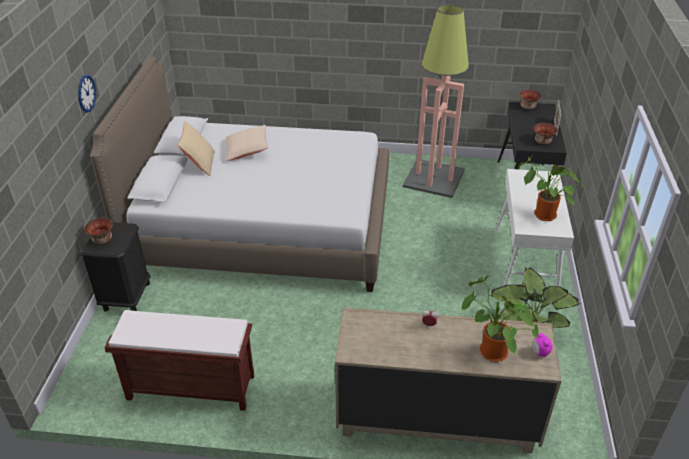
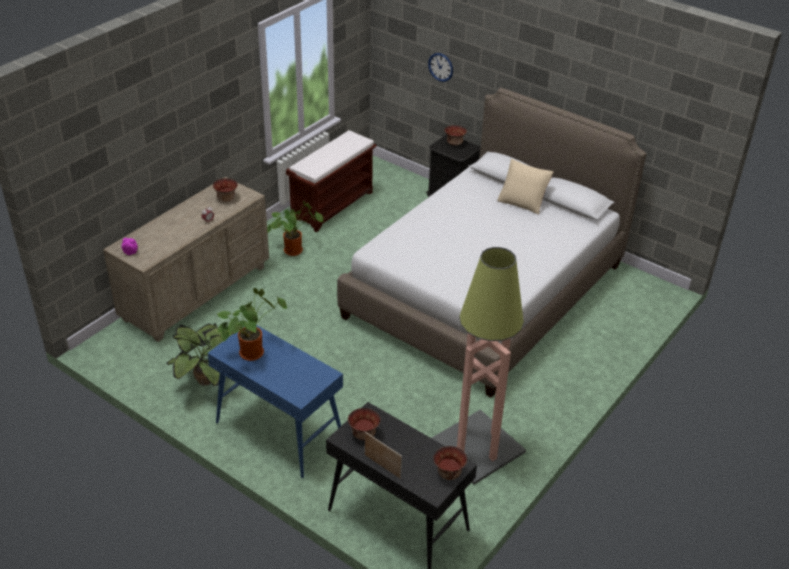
camera: 120 degrees right, 0 degrees up
(86, 93) = (526, 67): wall clock -> wall clock (440, 67)
(247, 150) = (526, 232): beige pillow -> none
(377, 334) = (226, 198): none -> bowl
(490, 352) = (158, 233): potted plant -> potted plant (295, 250)
(524, 266) = (278, 431): white console table -> blue console table

